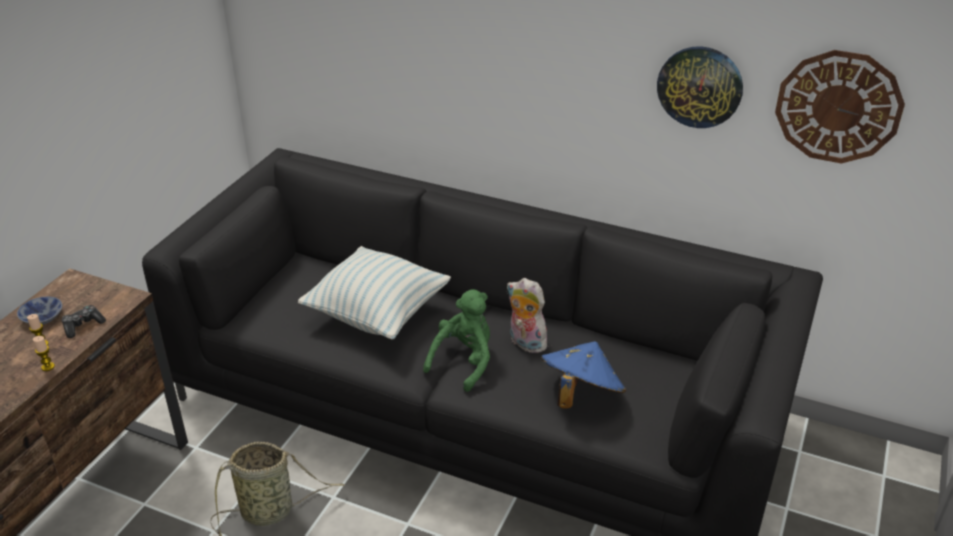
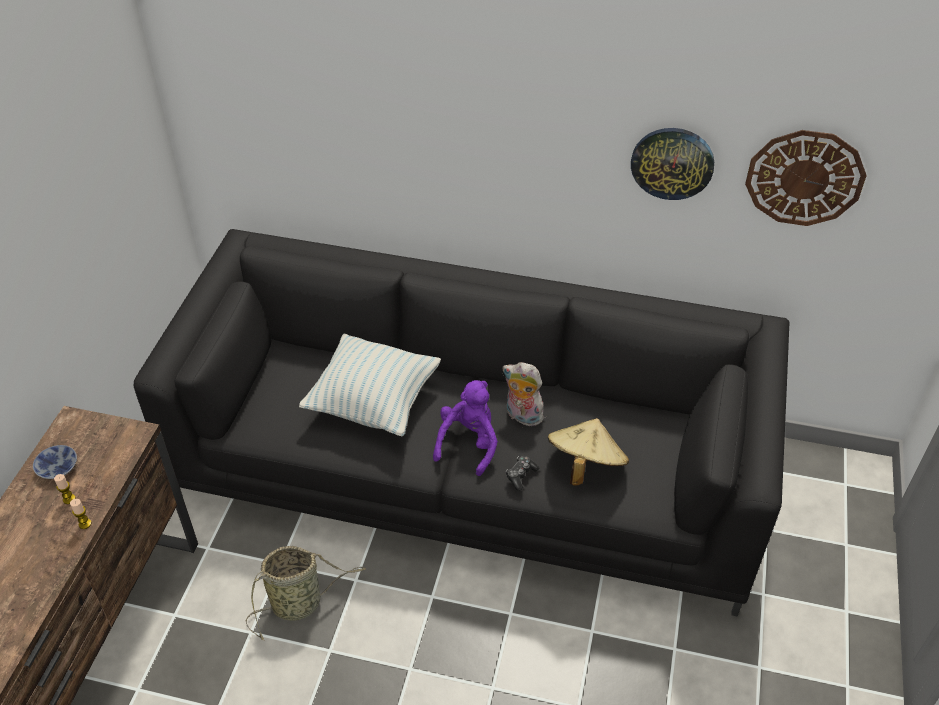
camera: 10 degrees left, 10 degrees up
(83, 325) = (103, 472): game controller -> game controller (520, 475)
(464, 362) = (468, 443): green plush toy -> purple plush toy
(580, 394) = (585, 465): blue hat -> beige hat

